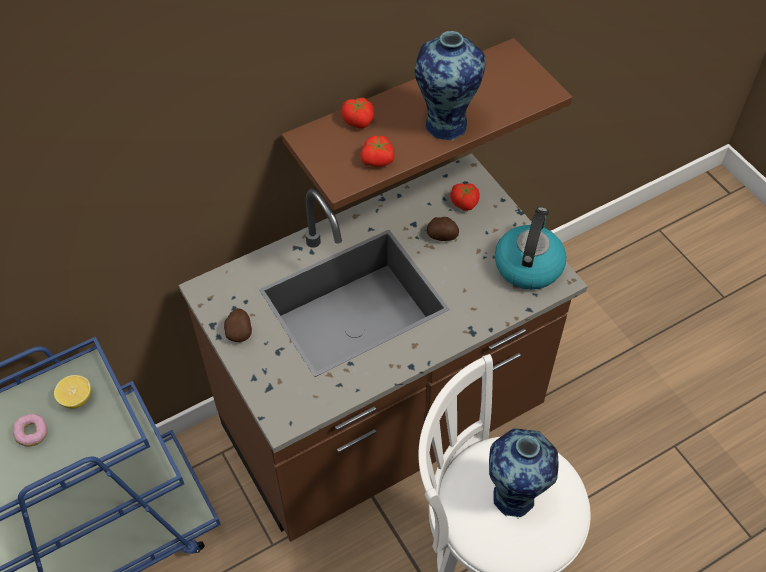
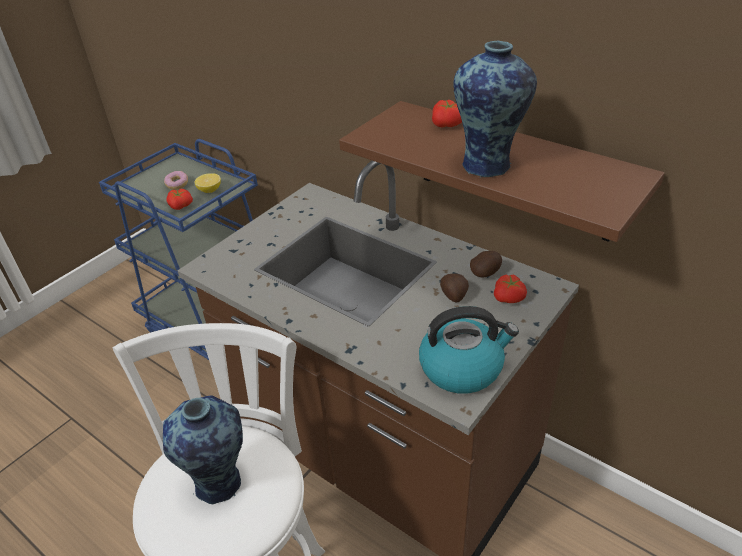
camera: 70 degrees right, 15 degrees down
(239, 331) = (280, 220): potato -> potato (486, 273)
(378, 160) = (407, 145): tomato -> tomato (180, 206)

